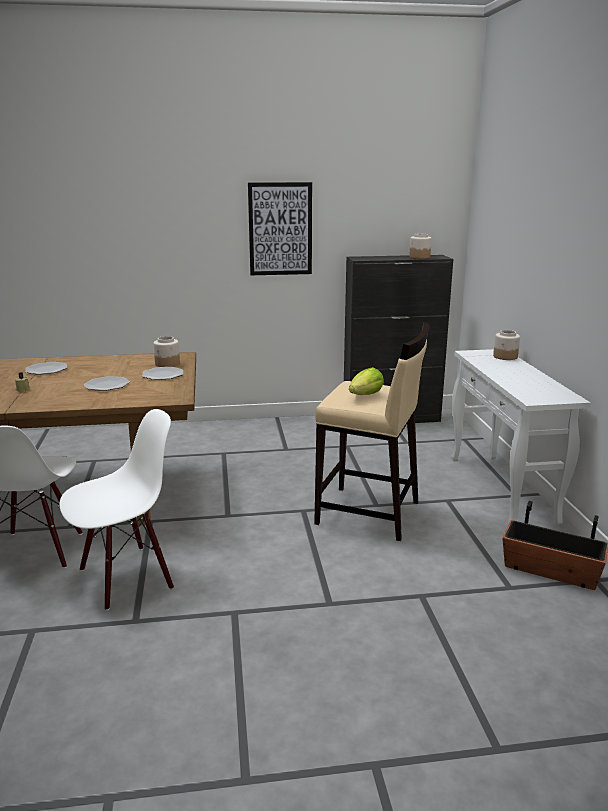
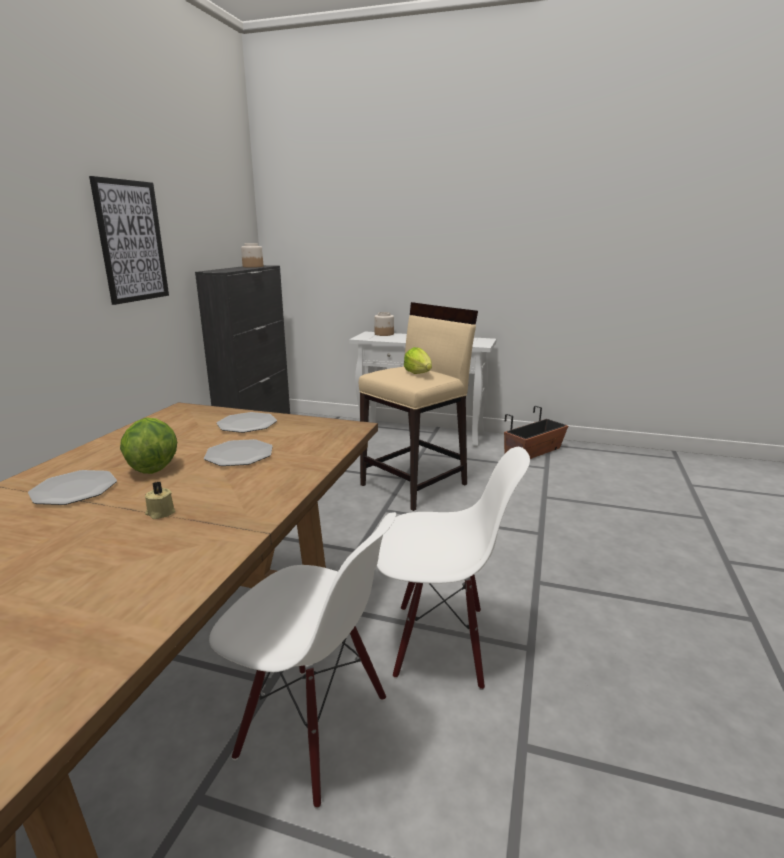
camera: 65 degrees left, 0 degrees up
(80, 374) = (153, 467): none -> lettuce
(126, 577) = (440, 643): white chair -> white chair turned 105 degrees clockwise
(167, 364) = (204, 418): jar -> none

